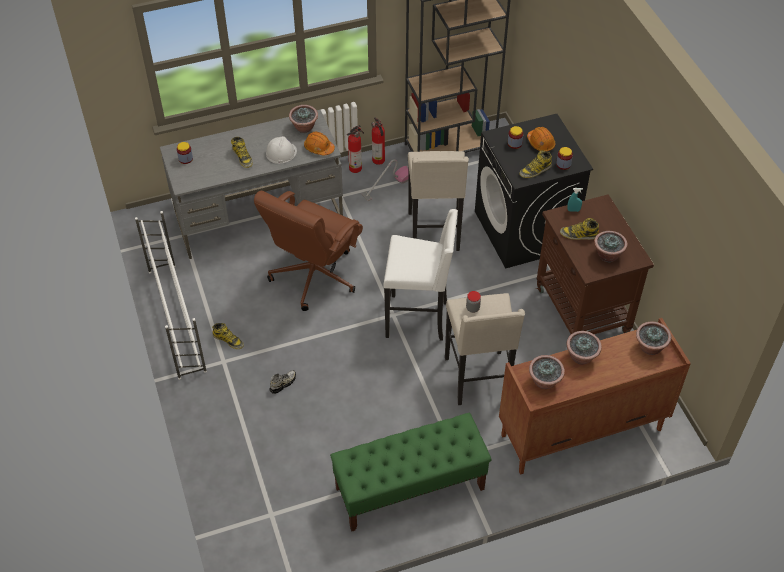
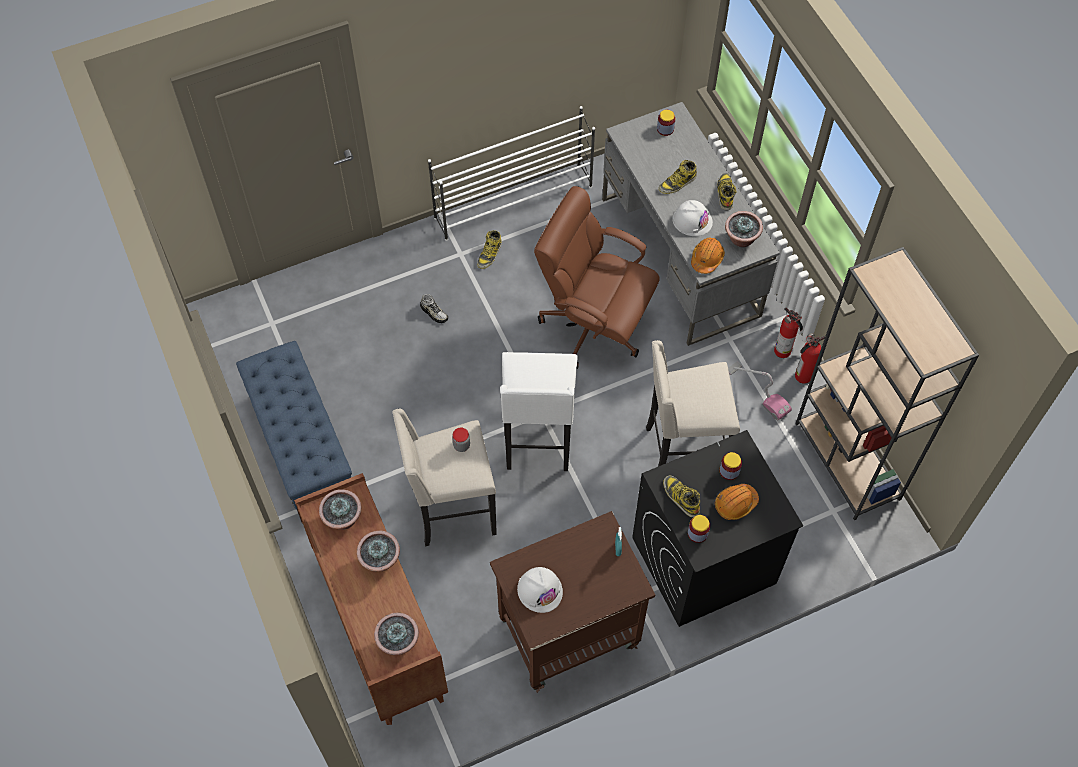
camera: 85 degrees right, 10 degrees up
(409, 488) = (302, 447): green bench -> blue bench
(579, 235) = (573, 555): boot -> boot (725, 193)
(607, 255) = (540, 590): potted plant -> white hard hat

